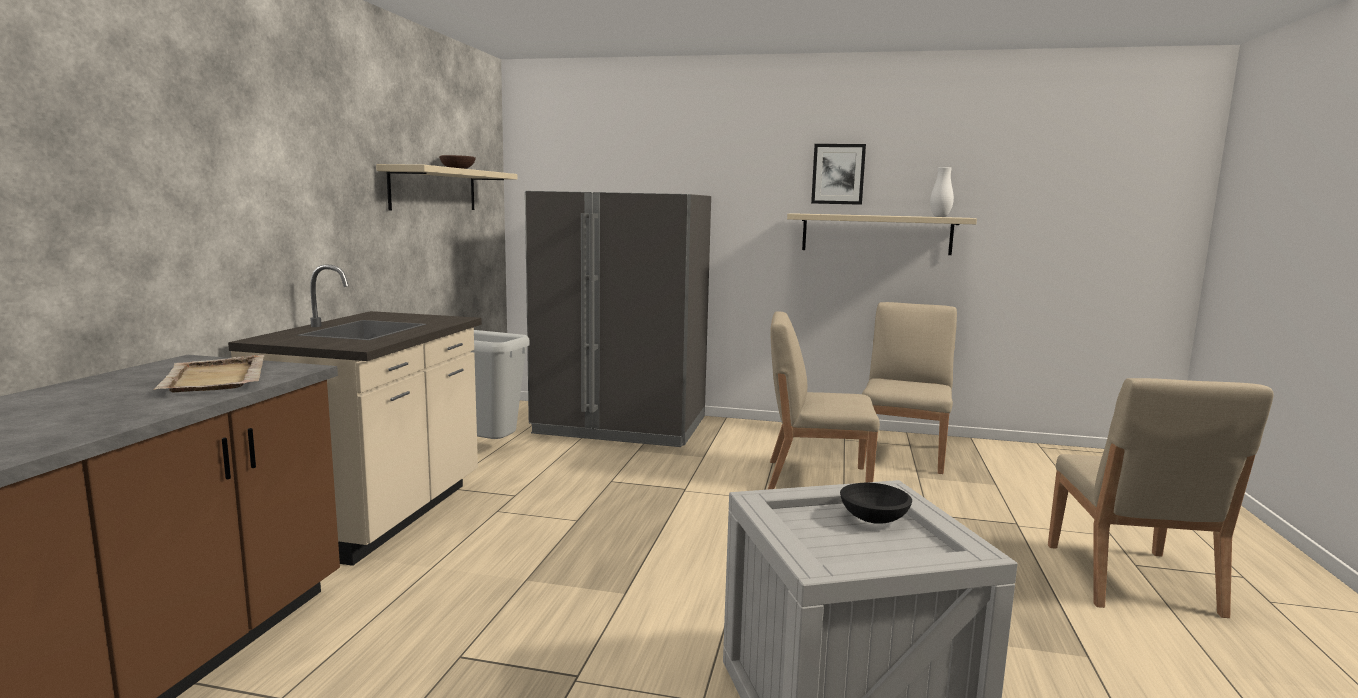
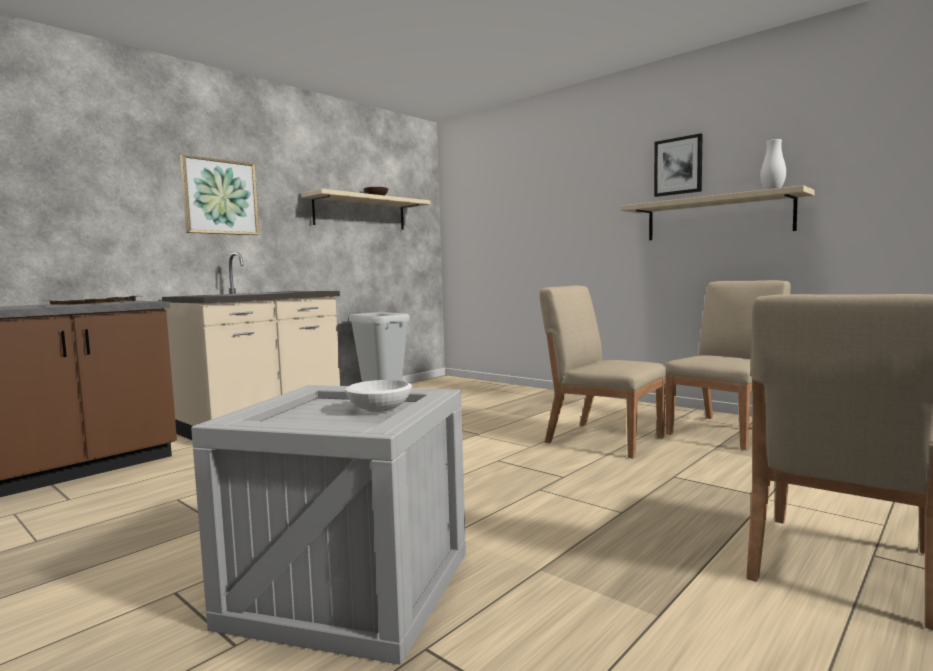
camera: 30 degrees right, 5 degrees down
(289, 175) = (220, 197): none -> picture
(621, 426) = (497, 394): grey fridge -> none
(873, 518) = (380, 409): black bowl -> white bowl

